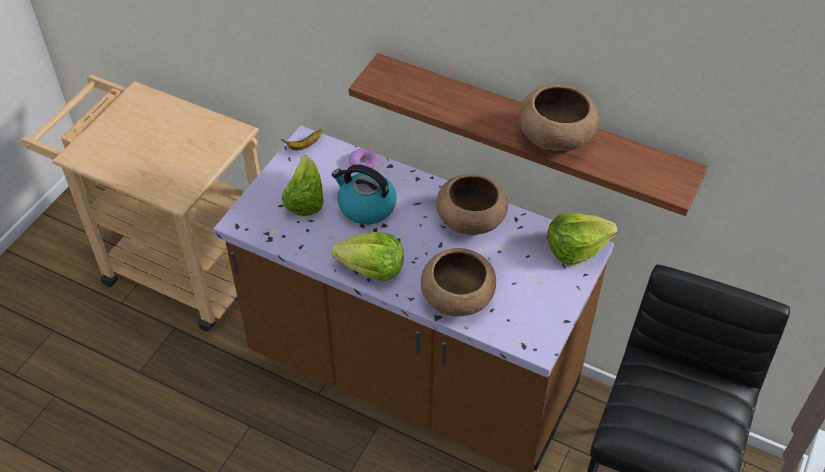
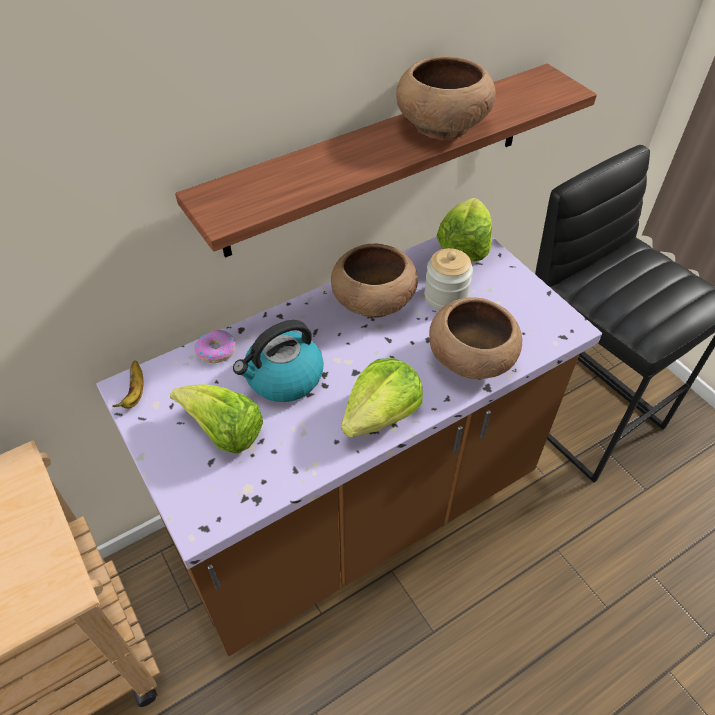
camera: 60 degrees left, 0 degrees up
(508, 259) = (445, 297): none -> jar

